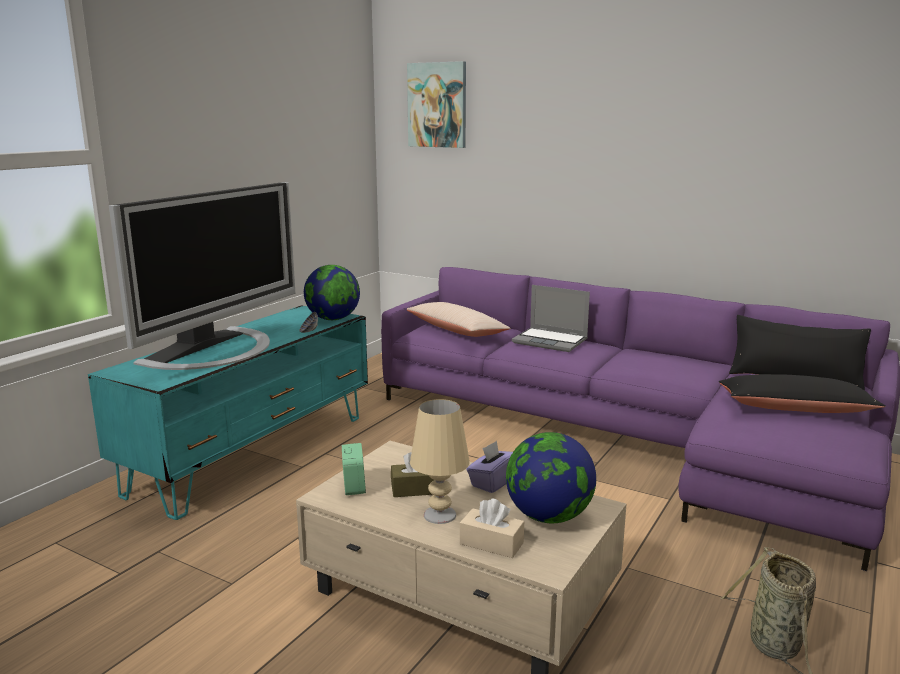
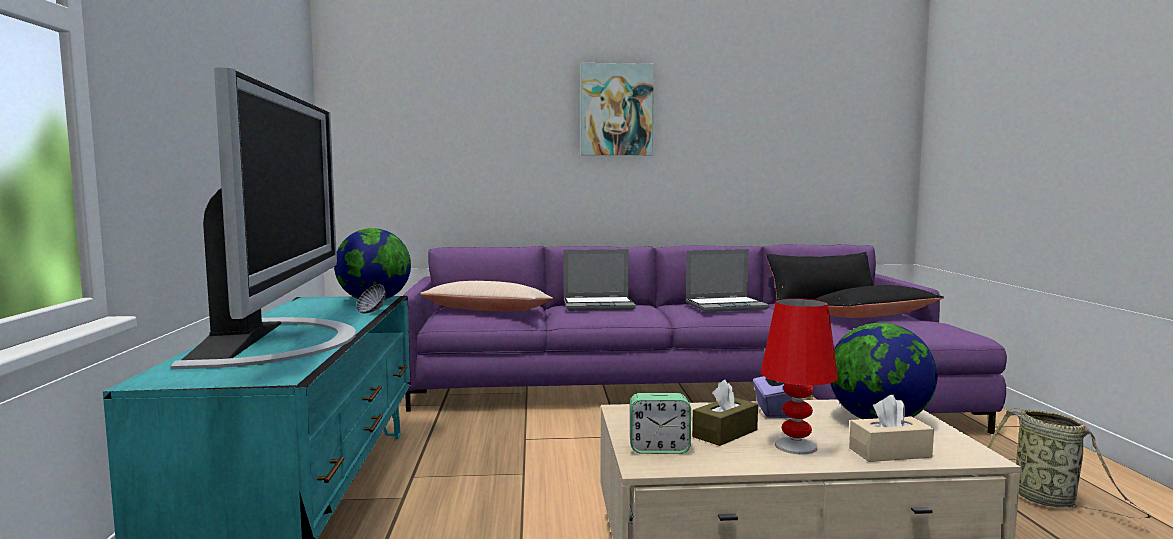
camera: 35 degrees left, 10 degrees down
(354, 486) = (659, 449): alarm clock -> alarm clock turned 135 degrees clockwise
(437, 105) = (405, 67): picture -> picture (616, 110)
(440, 515) = (796, 446): beige table lamp -> red table lamp
(663, 364) = (726, 306): none -> laptop

